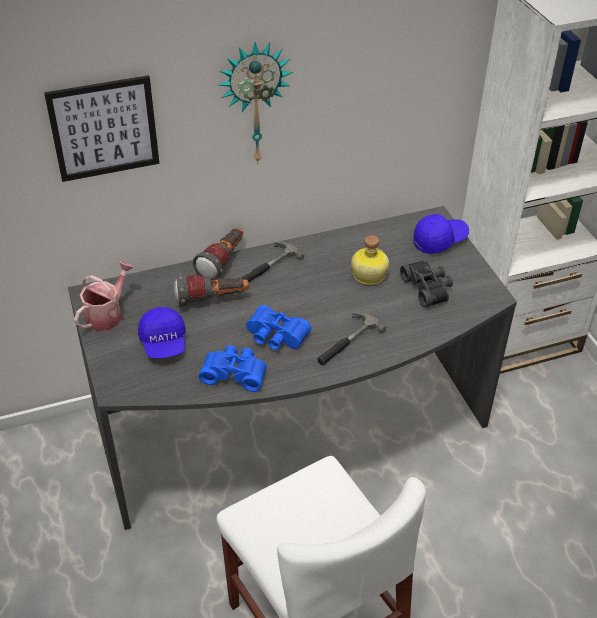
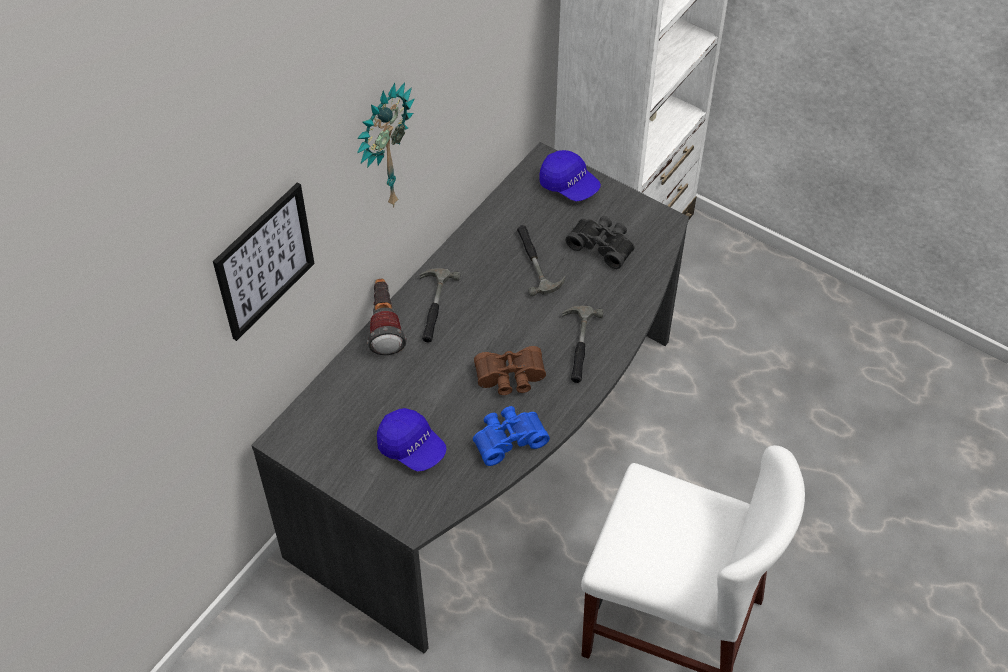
camera: 35 degrees left, 10 degrees up
(107, 314) = (324, 450): watering can -> none
(212, 300) = (414, 374): flashlight -> none
(275, 337) = (510, 378): blue binoculars -> brown binoculars
(368, 275) = (536, 261): bottle -> hammer
(439, 240) = (569, 185): blue cap -> blue cap turned 105 degrees clockwise

